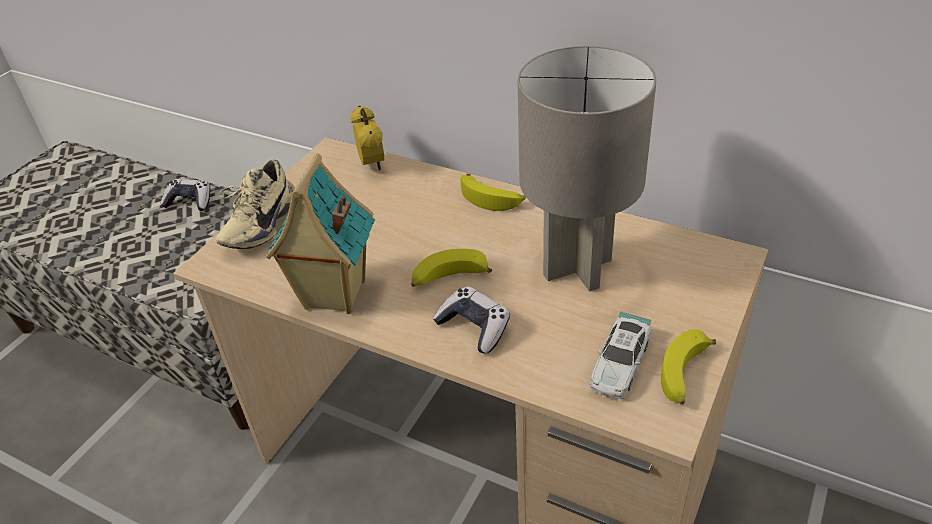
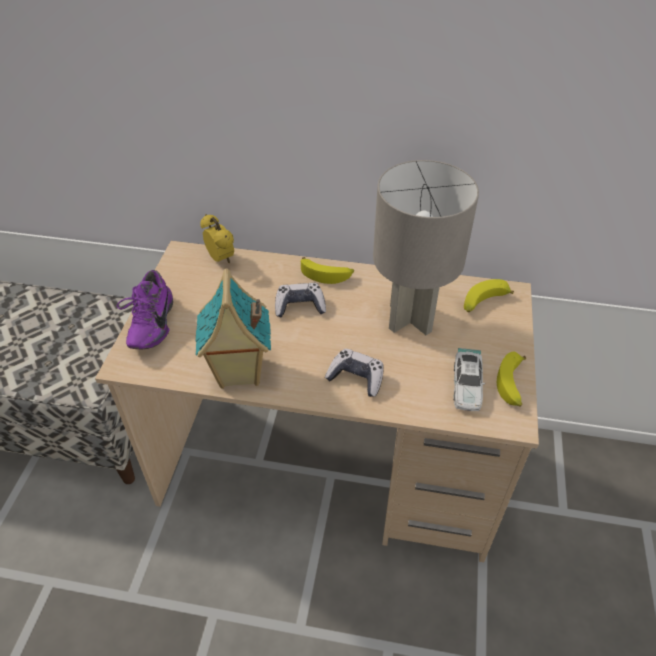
camera: 20 degrees left, 5 degrees up
(190, 201) = (45, 307): game controller -> game controller (300, 306)
(258, 225) = (149, 325): beige shoe -> purple shoe
(448, 279) = (321, 343): banana -> banana (484, 303)

